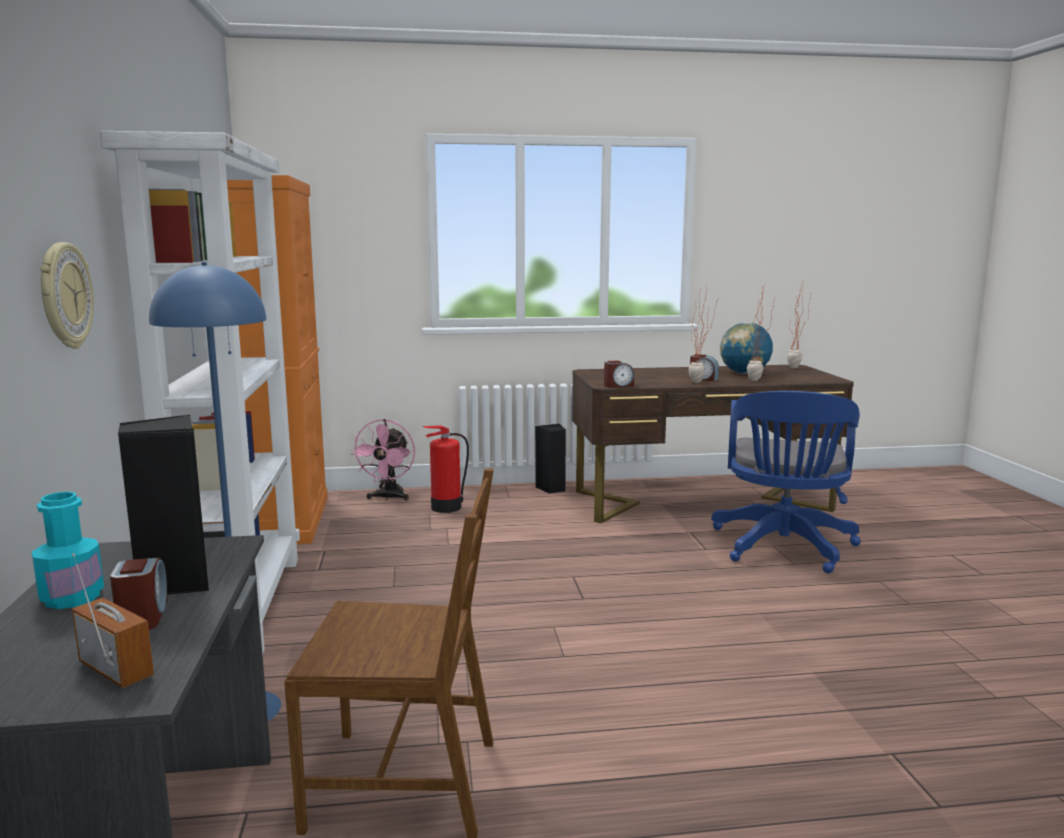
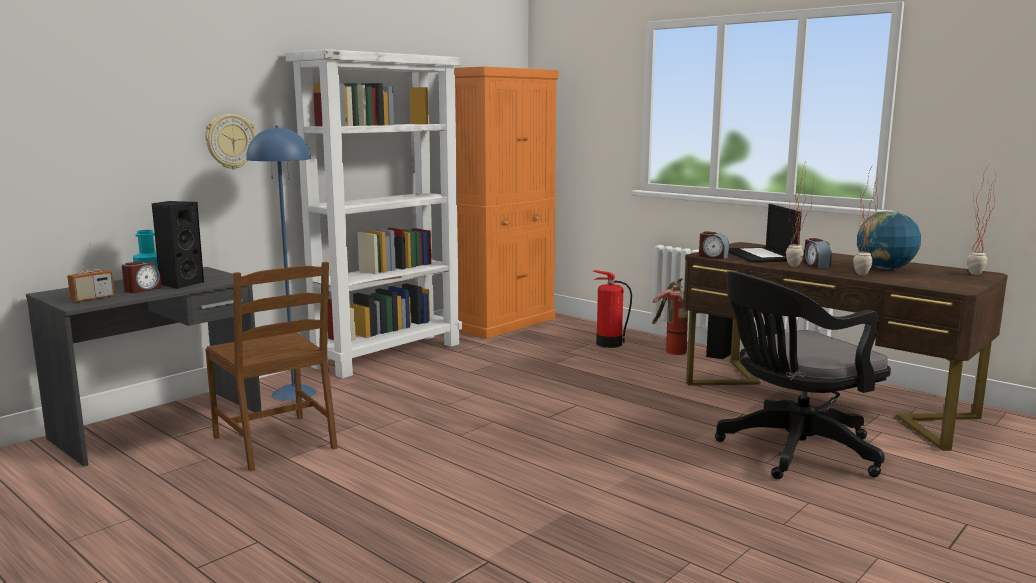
camera: 50 degrees right, 0 degrees up
(116, 670) = (93, 298): radio -> radio turned 45 degrees clockwise
(388, 498) = (589, 328): pink fan -> none
(507, 496) = (669, 350): none -> fire extinguisher
(642, 378) = (761, 256): none -> laptop
(783, 548) = (792, 451): blue office chair -> black office chair

